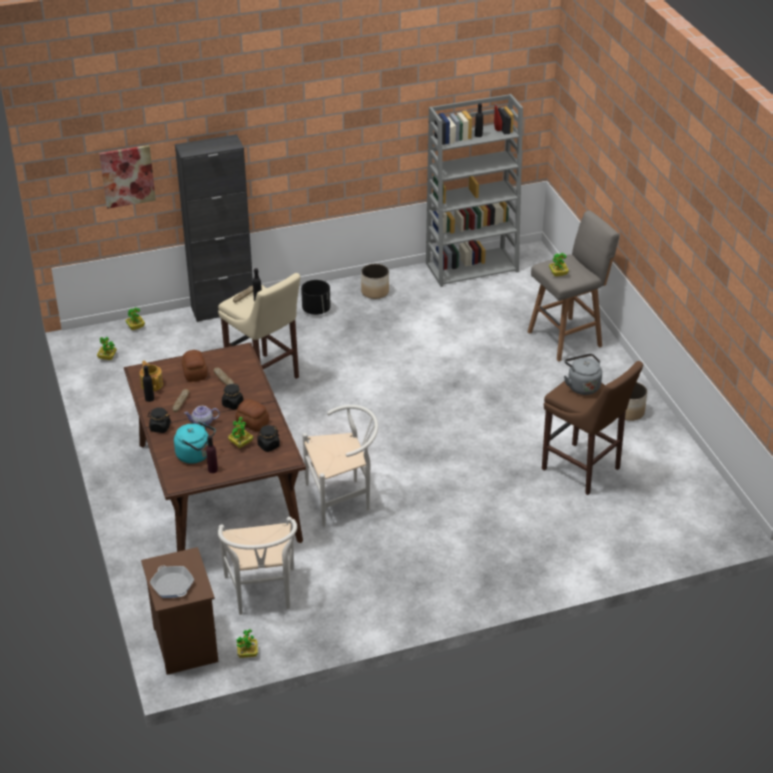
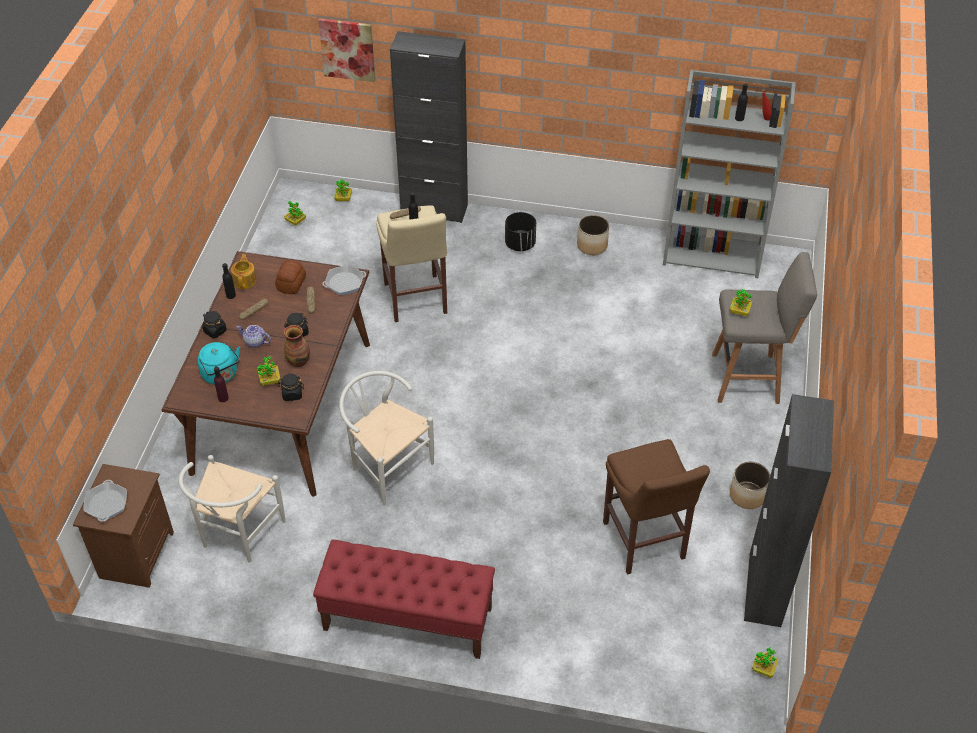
camera: 30 degrees right, 10 degrees up
(239, 357) = (344, 283): none -> frying pan
(247, 653) = (180, 592): potted plant -> potted plant (763, 669)
(252, 422) = (299, 361): bread -> vase
(343, 499) = (386, 466): white chair -> white chair turned 150 degrees counterclockwise
(450, 591) = (407, 619): none -> red bench
(582, 386) = (654, 460): grey kettle -> none
(689, 464) = (764, 589): none -> black cabinet

